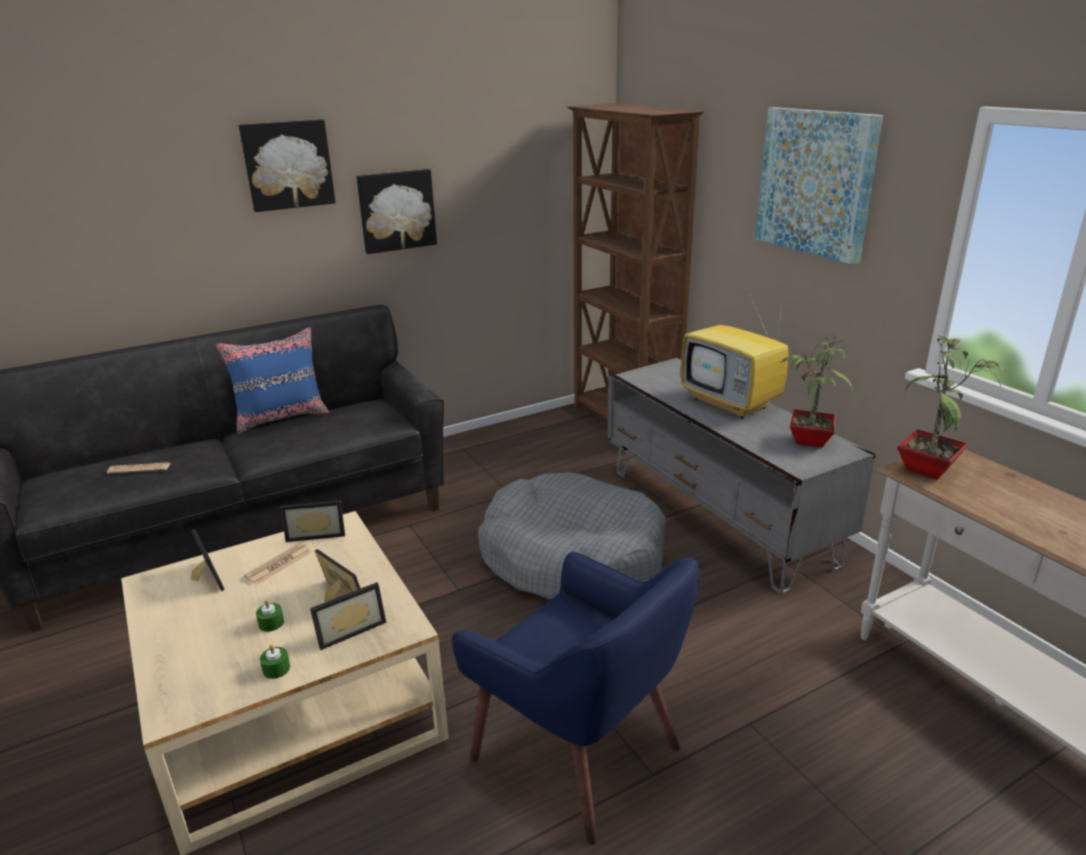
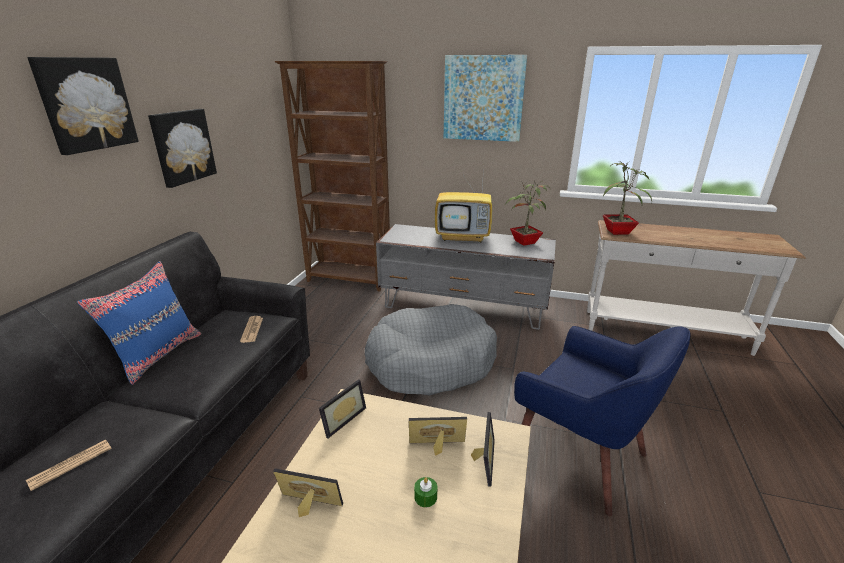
camera: 45 degrees left, 0 degrees up
(276, 669) = (488, 521): green candle -> none
(278, 564) = (352, 456): newspaper -> newspaper (252, 329)
(579, 752) = (581, 456): blue armchair -> blue armchair turned 45 degrees clockwise

